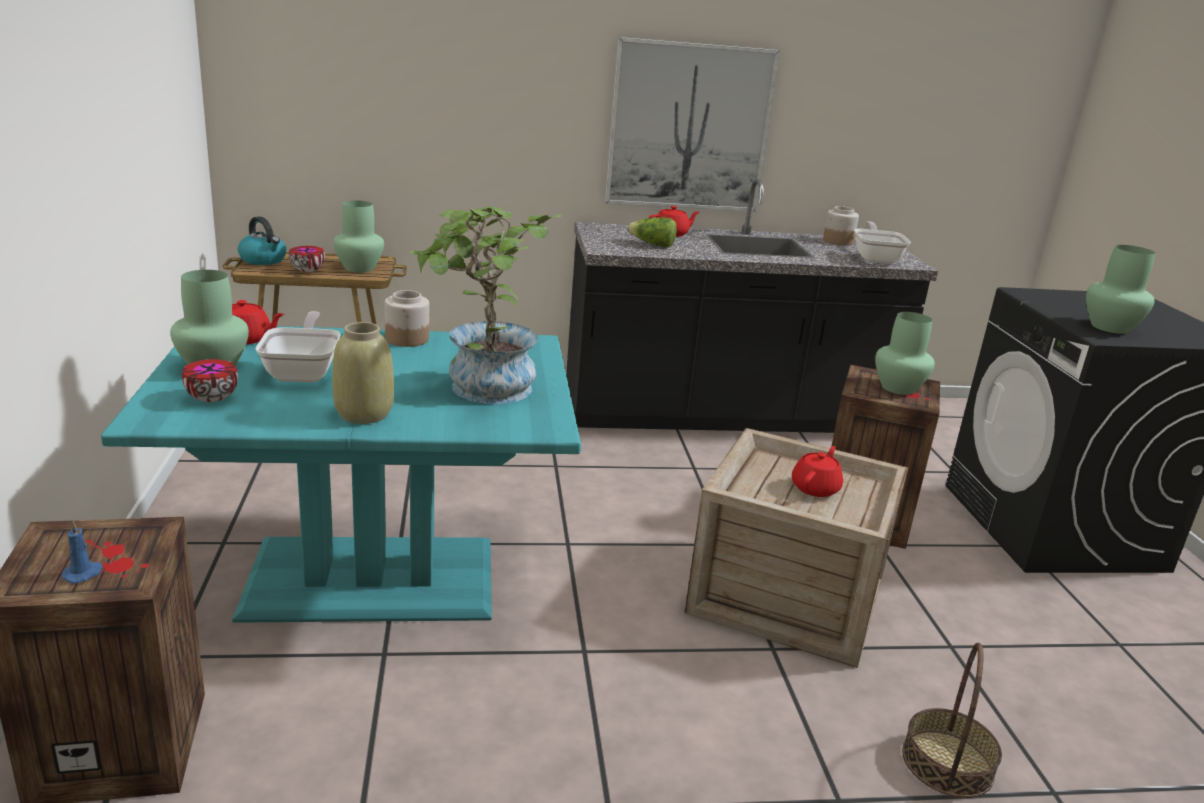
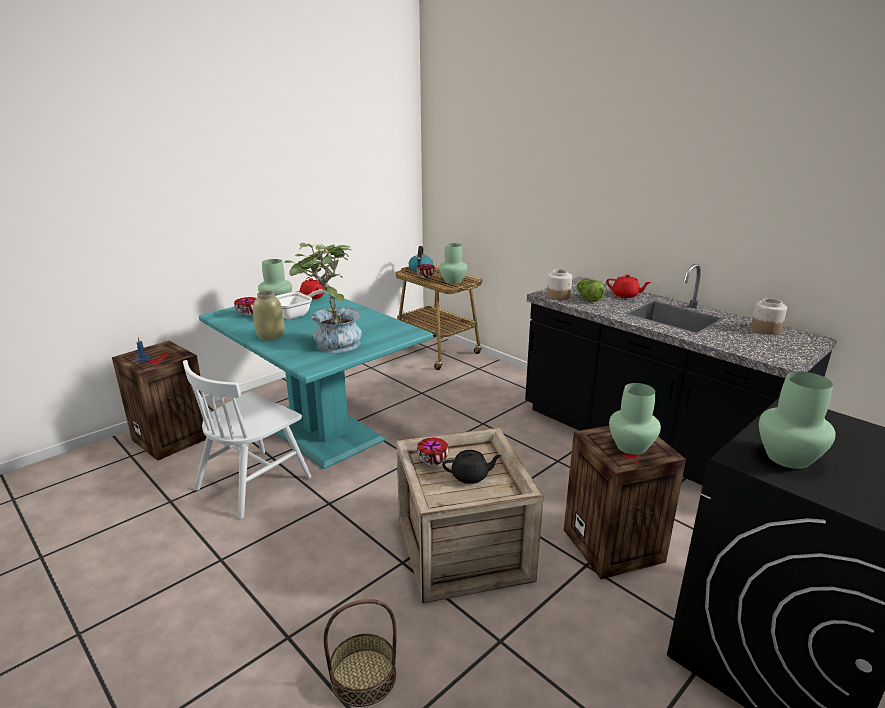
camera: 55 degrees right, 0 degrees up
(407, 339) = (364, 314): jar -> jar (558, 296)
(434, 699) = (254, 482): none -> white chair
(689, 127) = (659, 218): picture -> none
(761, 494) = (433, 462): none -> bowl
(816, 488) = (470, 476): red teapot -> black teapot
(876, 258) = (759, 348): frying pan -> none

